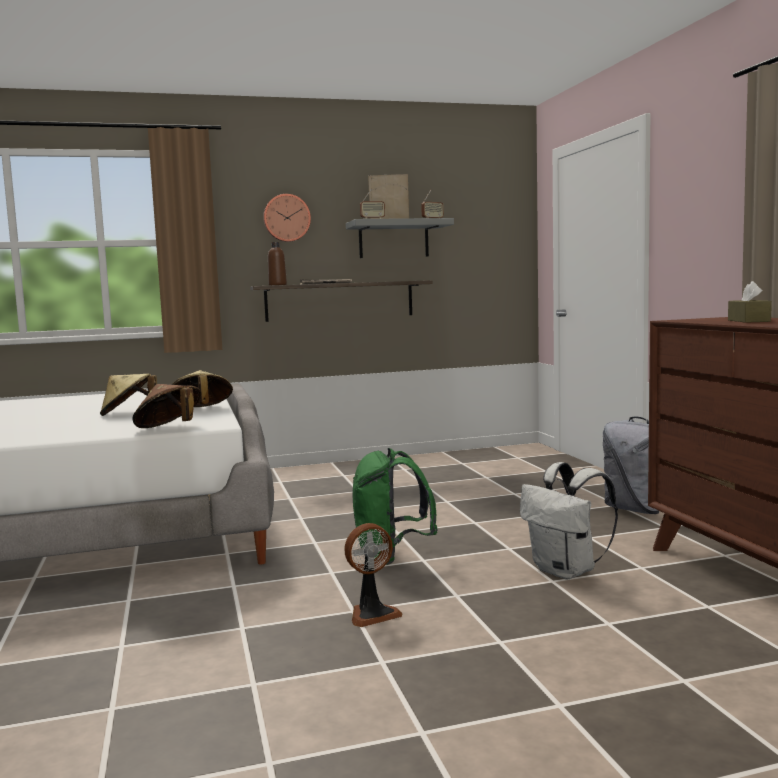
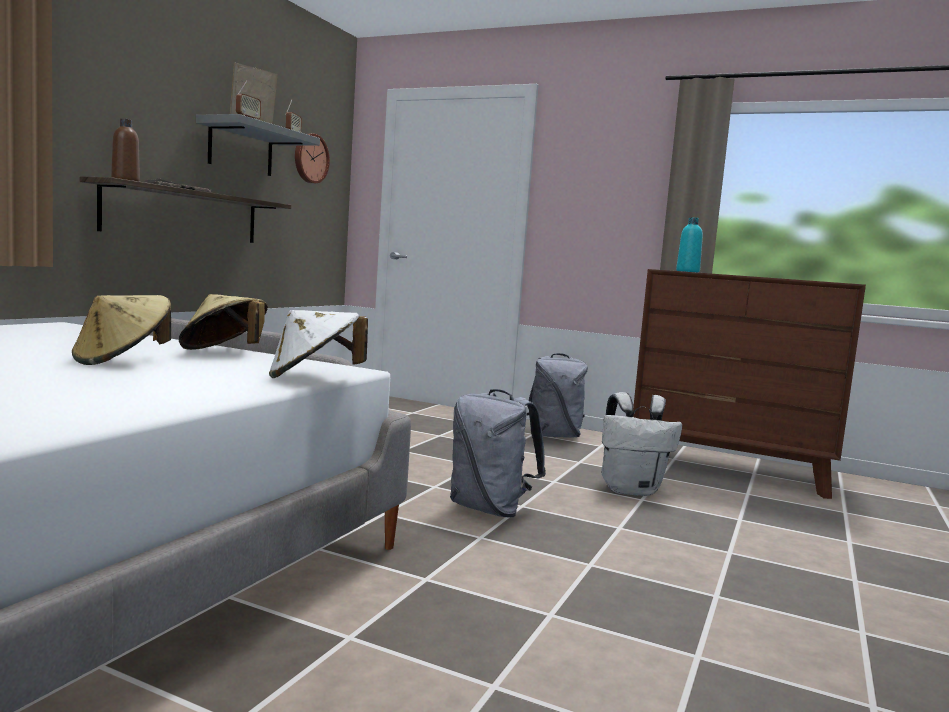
camera: 50 degrees left, 0 degrees up
(169, 429) = (314, 378): brown hat -> white hat
(286, 218) = (131, 89): wall clock -> wall clock (310, 158)
(372, 614) = (609, 562): fan -> none
(391, 556) = (490, 509): green backpack -> grey backpack
(715, 319) = (687, 271): none -> turquoise bottle
(748, 321) = (725, 274): brown tissue box -> none

